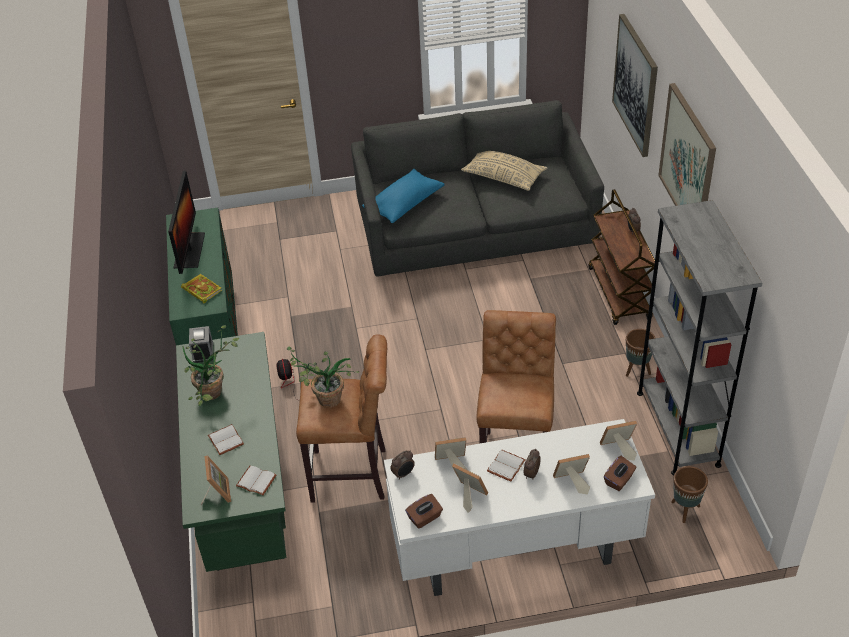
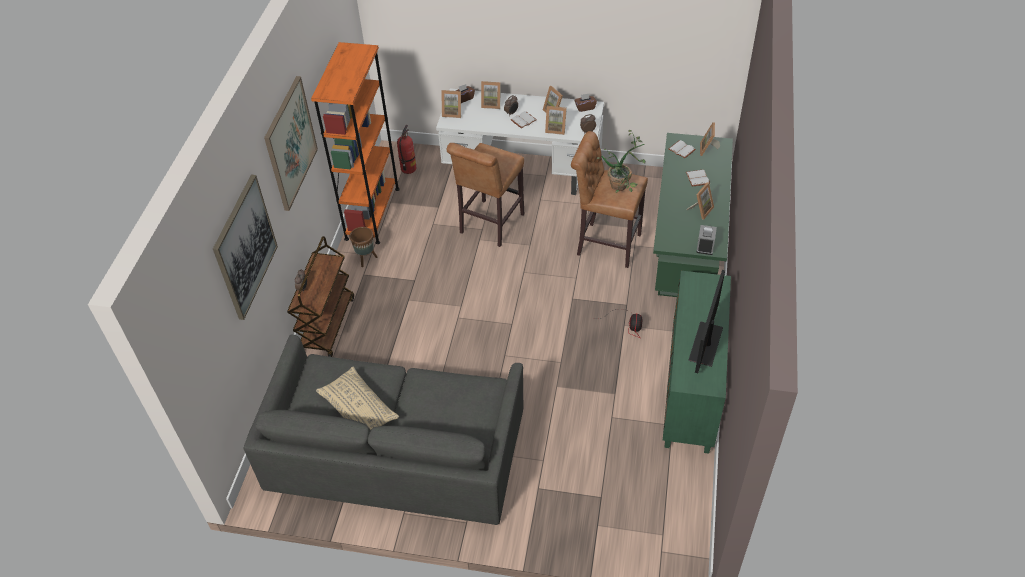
camera: 160 degrees left, 5 degrees up
(201, 290) = (700, 297): book -> none
(215, 395) = (701, 210): potted plant -> picture frame
(404, 204) = (473, 406): blue pillow -> none
(677, 428) = (372, 213): grey bookcase -> orange bookcase
(685, 510) = (408, 169): brown planter -> fire extinguisher

